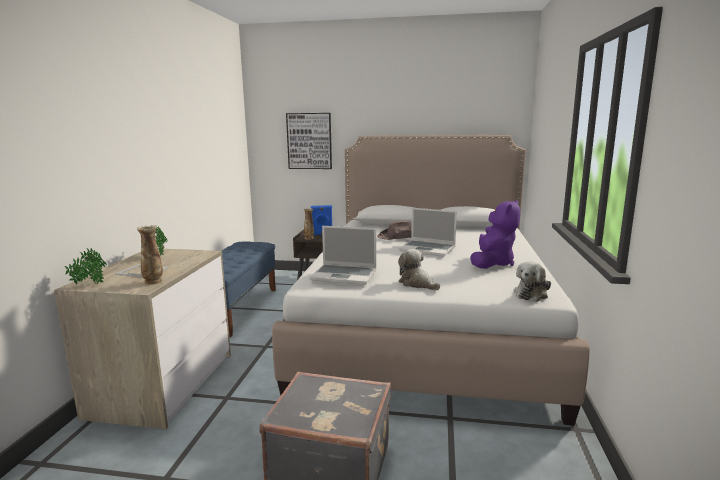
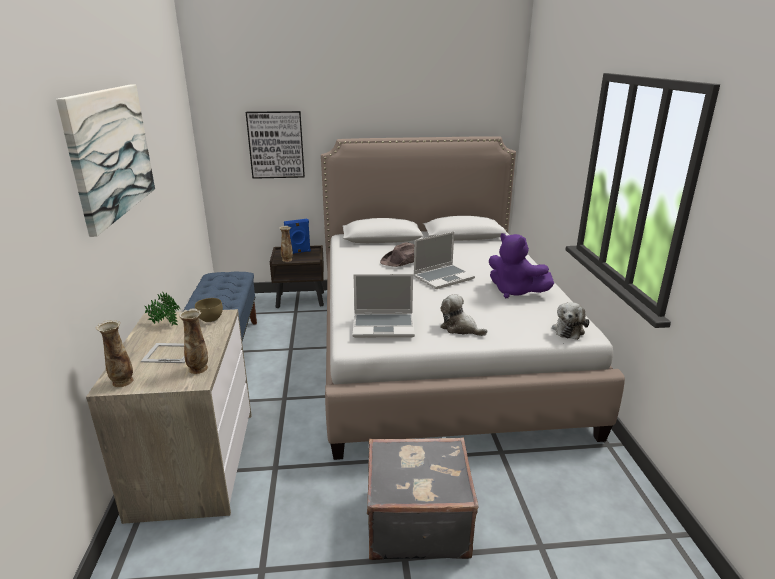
camera: 15 degrees left, 10 degrees up
(88, 284) = (122, 382): potted plant -> vase
(135, 111) = (111, 152): none -> picture
(194, 254) = (210, 318): none -> brown bowl
(428, 249) = (443, 277): laptop -> laptop turned 45 degrees counterclockwise
(492, 263) = (514, 292): purple plush toy -> purple plush toy turned 120 degrees clockwise

